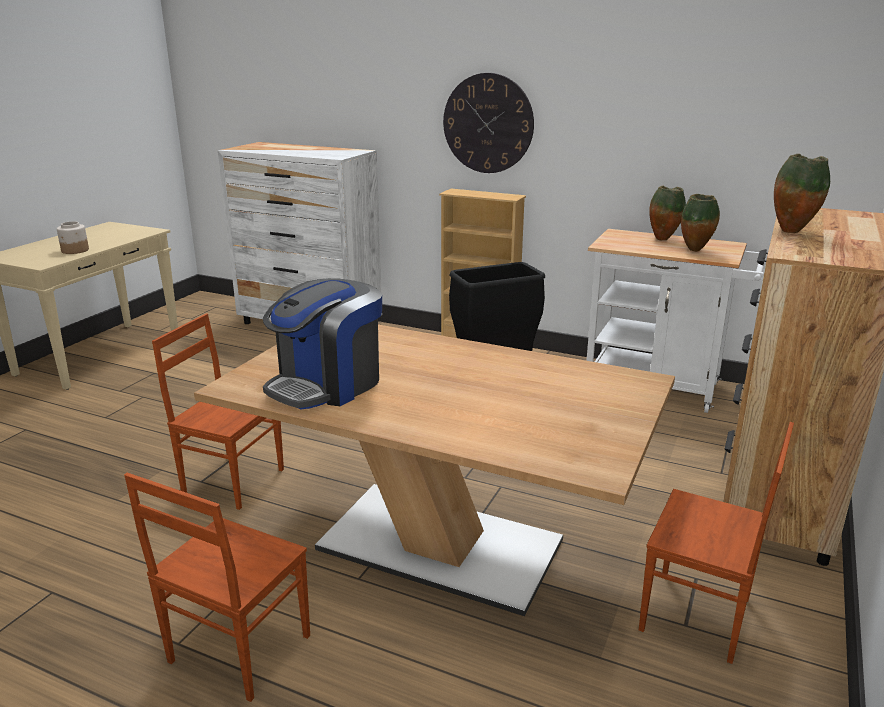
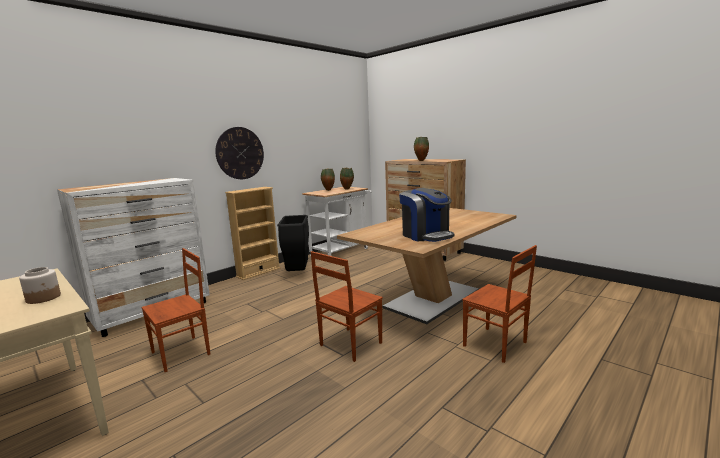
camera: 70 degrees left, 10 degrees down
(697, 616) = (481, 270): brown chair -> brown chair (182, 353)

